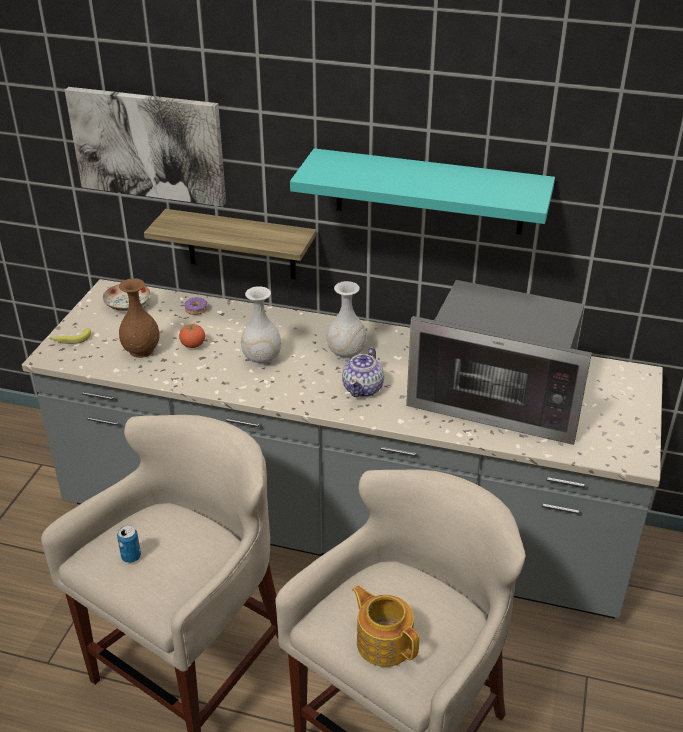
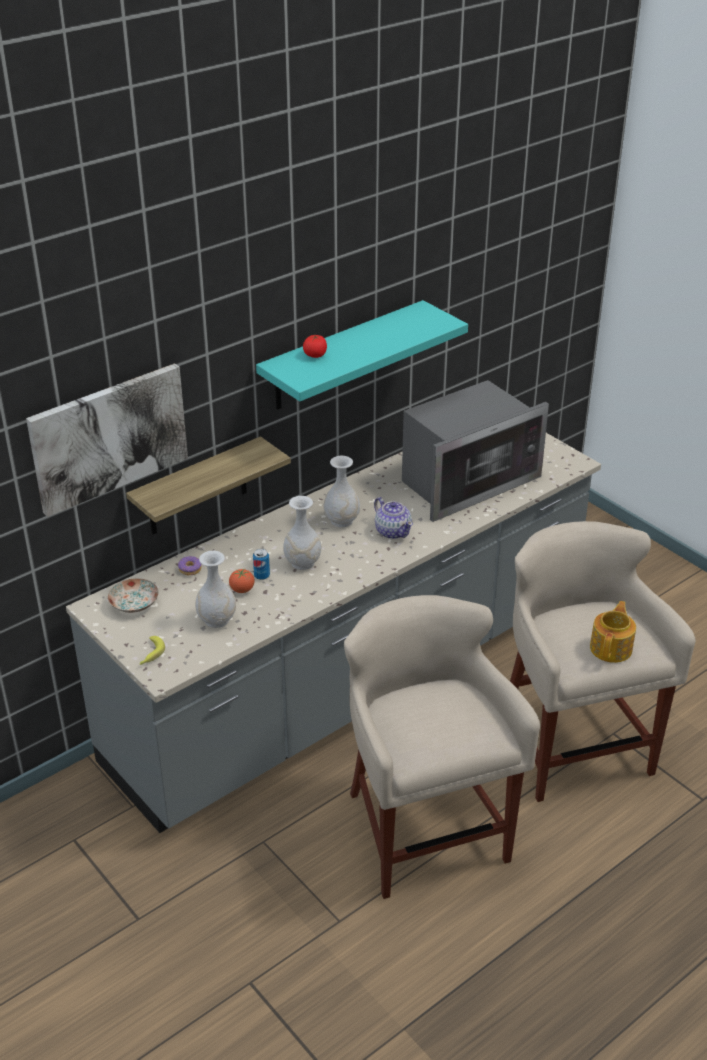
camera: 55 degrees left, 0 degrees up
(131, 556) = (429, 735): can -> can (262, 576)
(142, 350) = (217, 619): brown vase -> white vase
(365, 165) = (315, 355): none -> tomato
(384, 642) = (611, 648): teapot -> teapot turned 120 degrees clockwise

